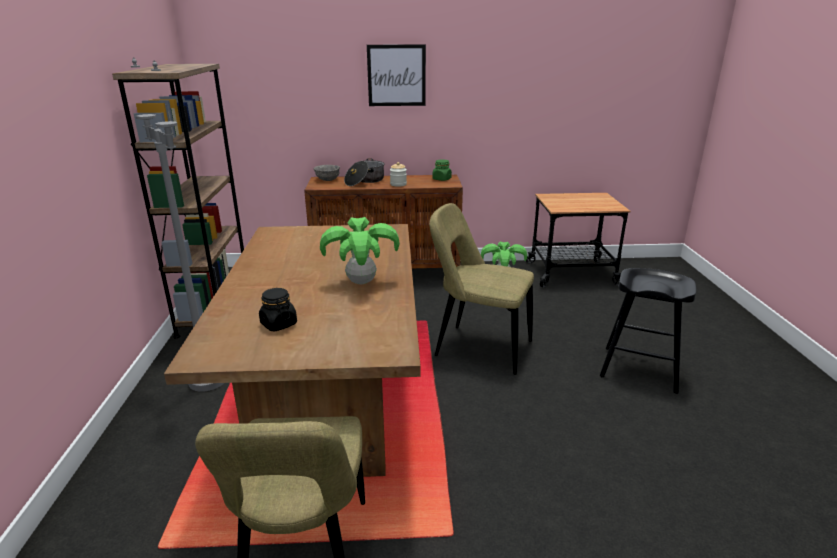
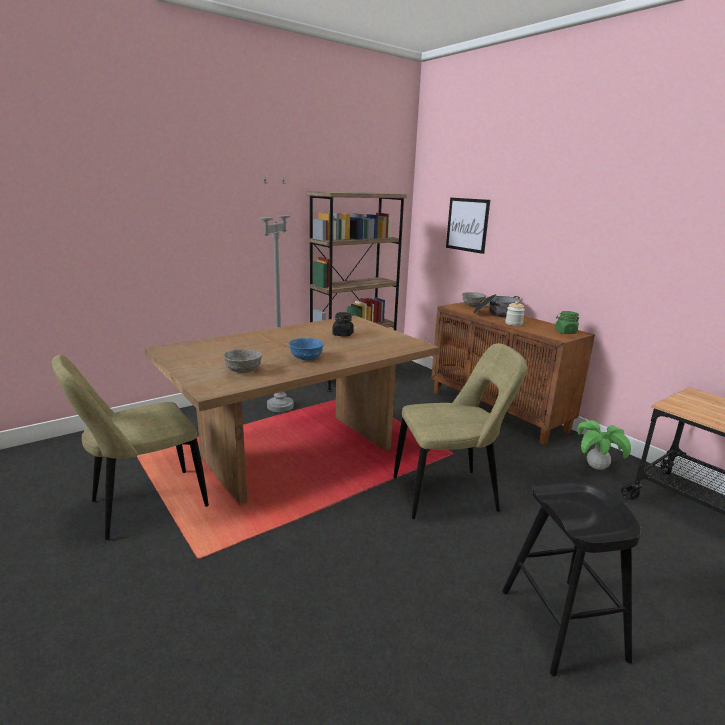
camera: 55 degrees right, 5 degrees down
(278, 324) = (219, 354): black jar -> black jar (343, 334)
(357, 322) = (243, 371): none -> grey bowl
(361, 282) = (306, 358): potted plant -> blue bowl
(396, 75) = (556, 218): picture -> picture (467, 225)
(478, 348) = (449, 494): beige chair -> beige chair turned 90 degrees clockwise

